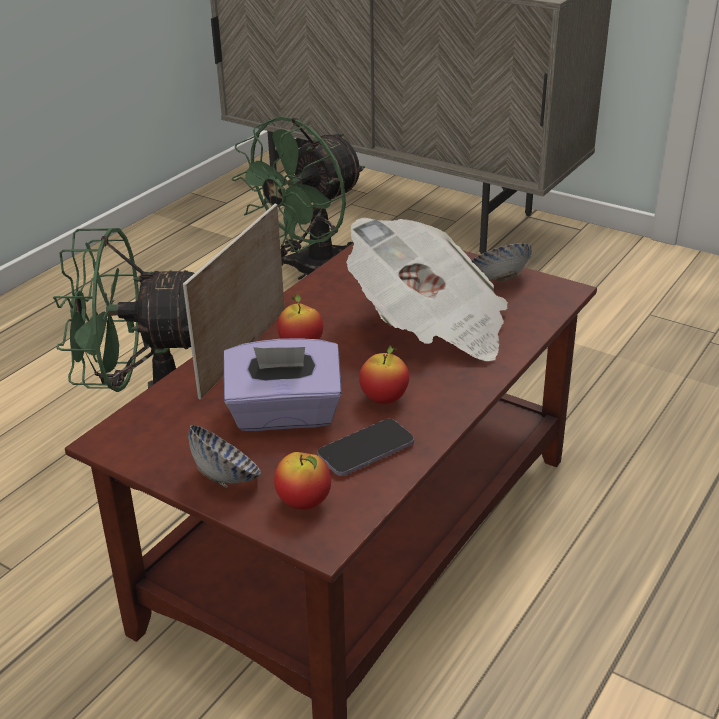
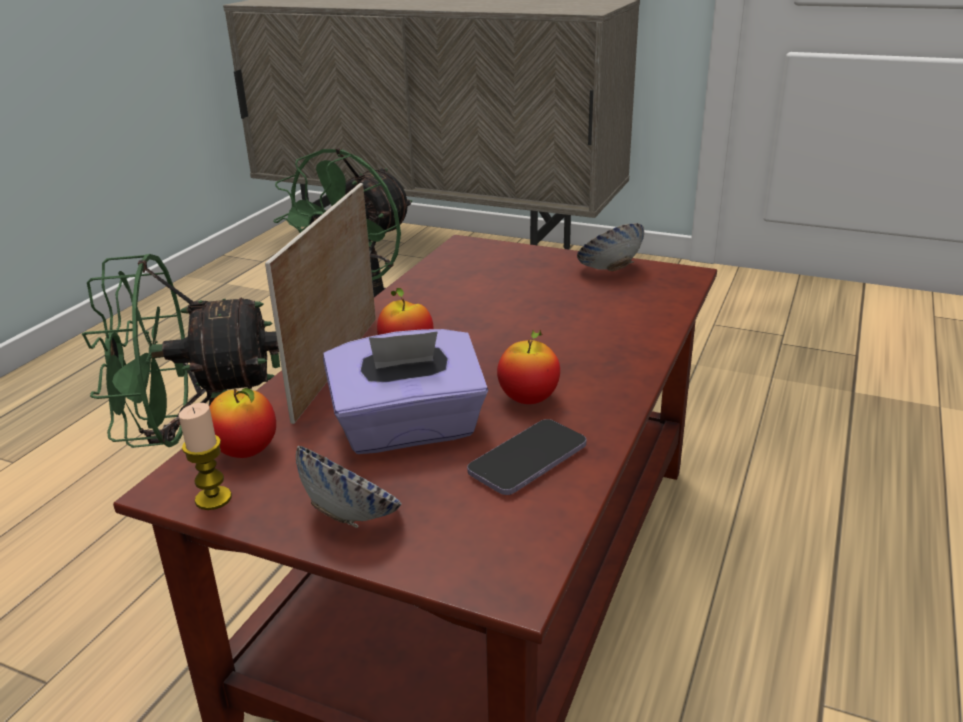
camera: 10 degrees left, 5 degrees down
(133, 453) = (213, 499): none -> candle
(304, 502) = (469, 535): apple -> apple (247, 452)
(430, 326) = (552, 319): newspaper -> none

